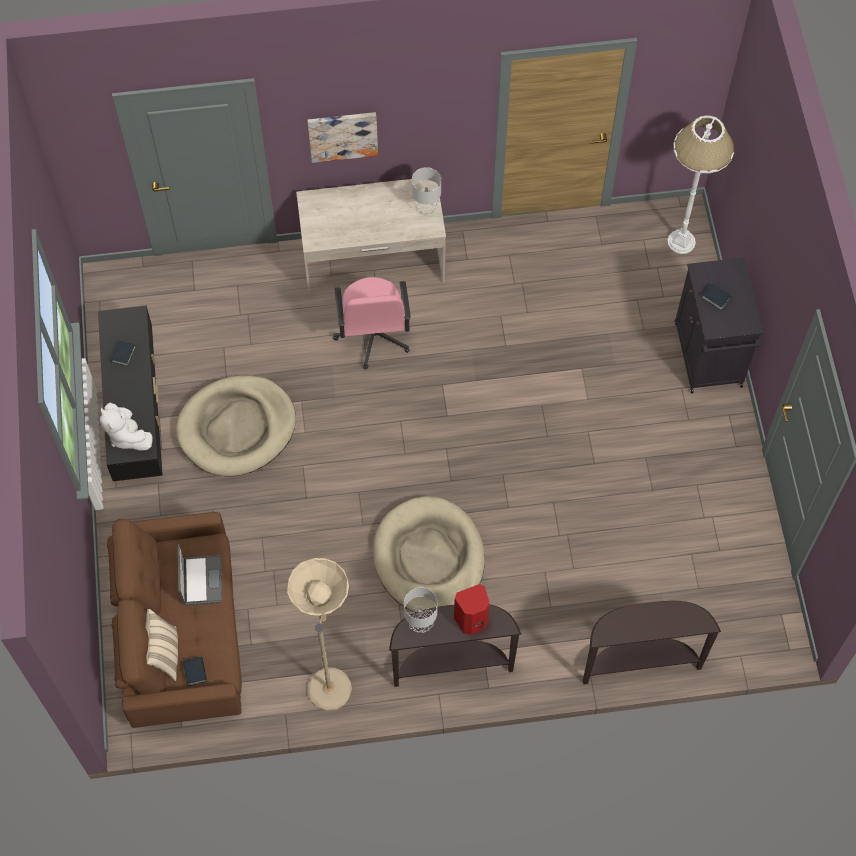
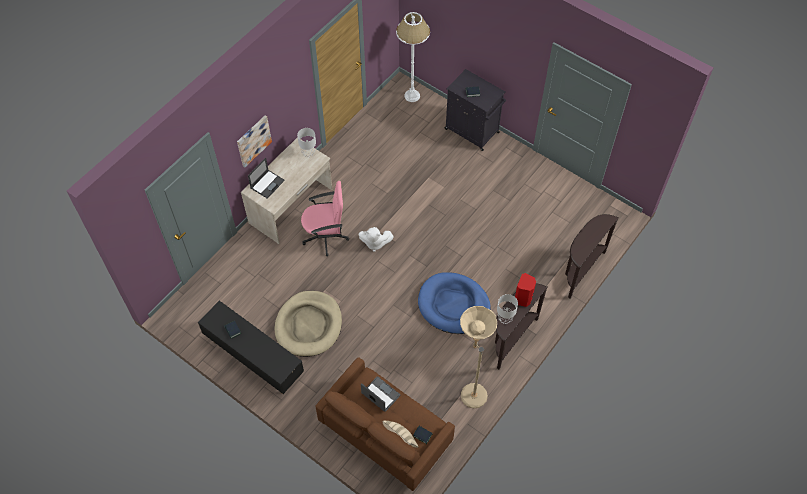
camera: 45 degrees left, 5 degrees down
(127, 435) = (276, 363): white plush toy -> white plush toy (375, 243)
(337, 207) = (267, 184): none -> laptop
(373, 336) = (326, 236): pink office chair -> pink office chair turned 45 degrees counterclockwise
(429, 558) = (453, 305): beige dog bed -> blue dog bed

